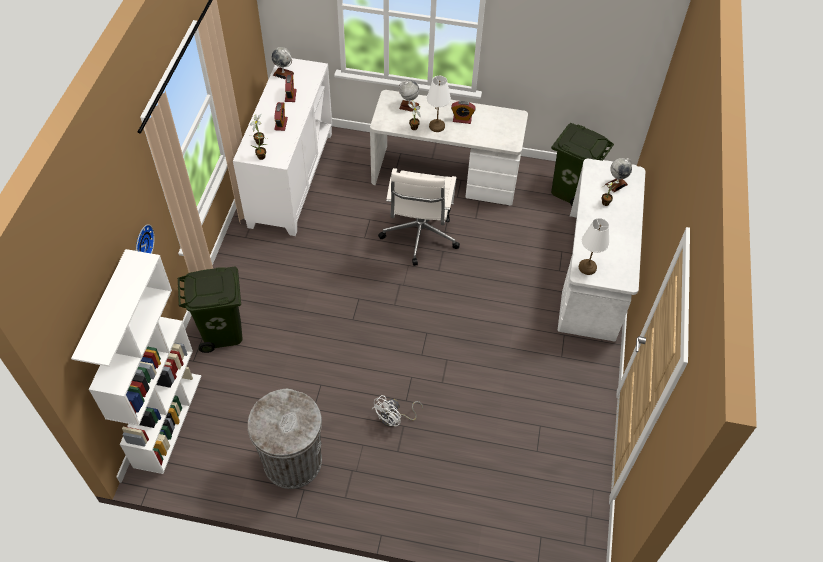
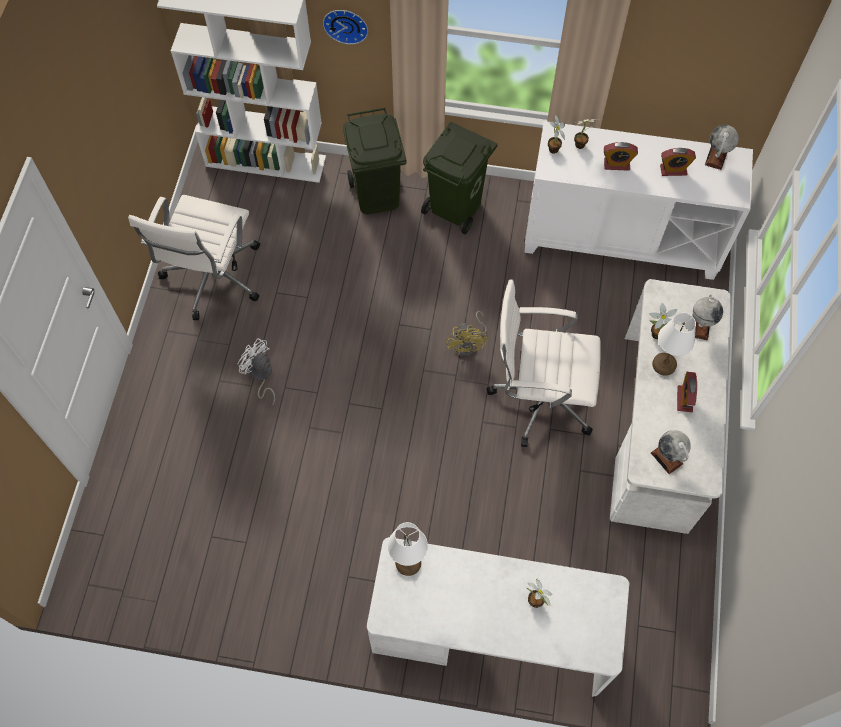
camera: 90 degrees right, 10 degrees up
(292, 462) = (212, 278): grey trash can -> white office chair
(373, 275) = (468, 343): none -> yellow fan
(571, 190) = (654, 613): green trash can -> green trash can (456, 207)
(616, 184) = (576, 623): globe -> globe (667, 458)

